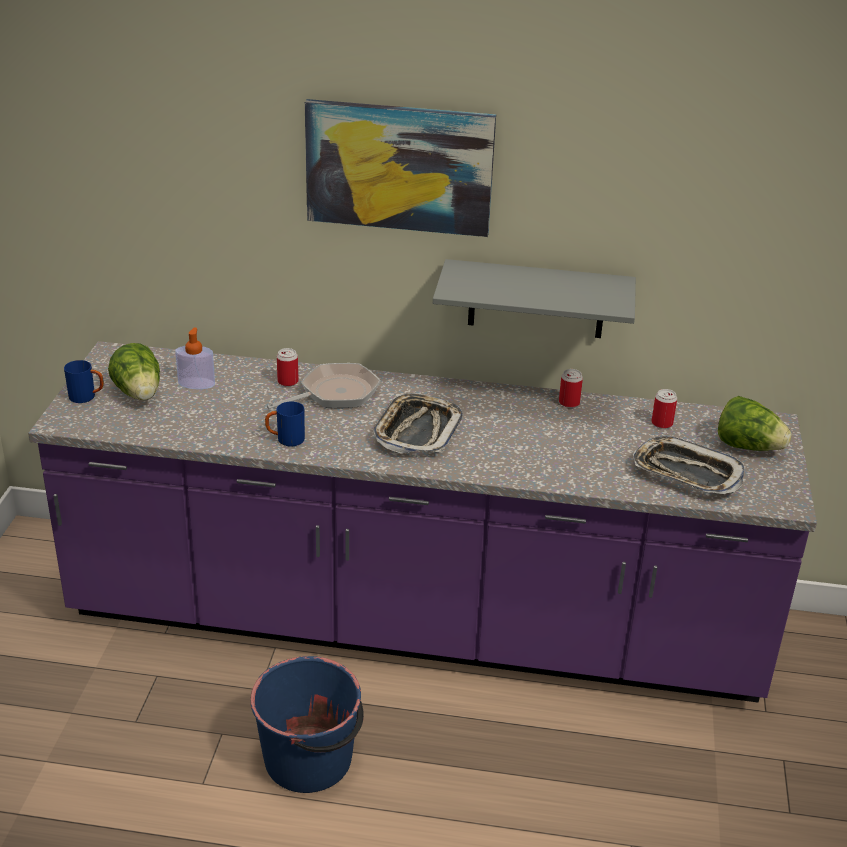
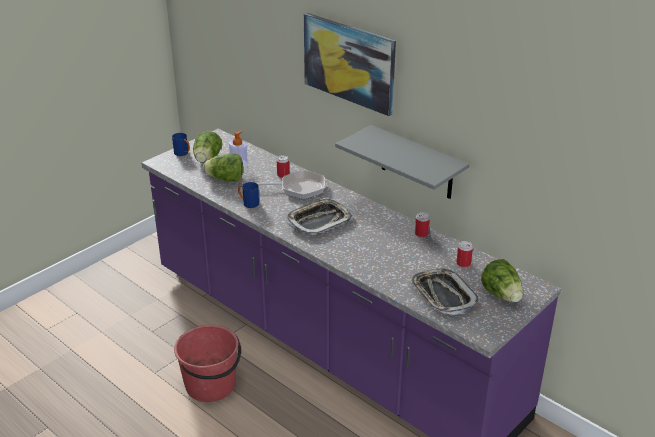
camera: 35 degrees right, 0 degrees up
(206, 415) = (225, 179): none -> lettuce
(310, 760) = (211, 385): blue bucket -> red bucket

